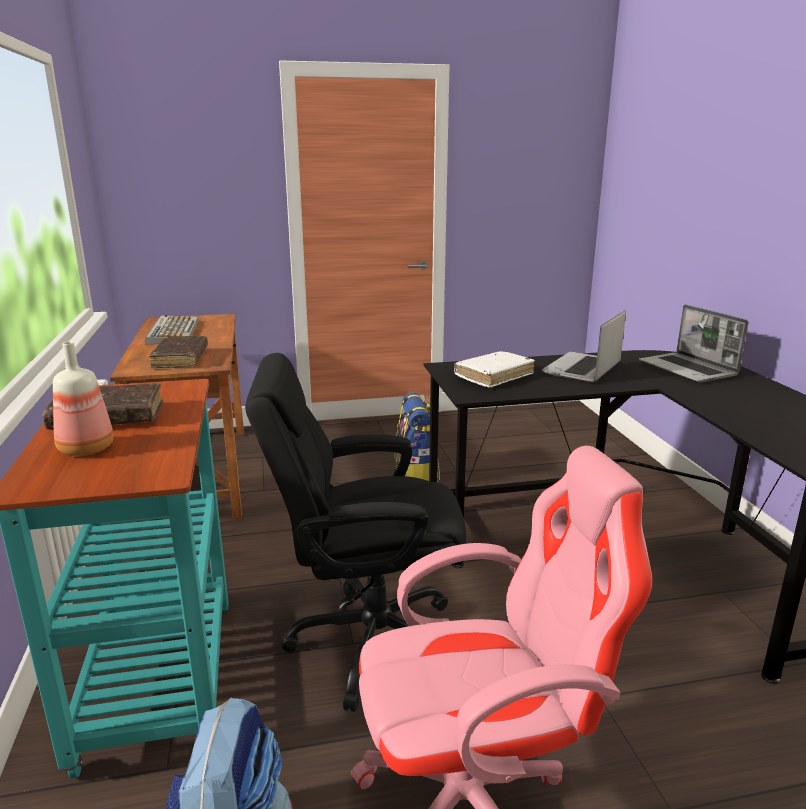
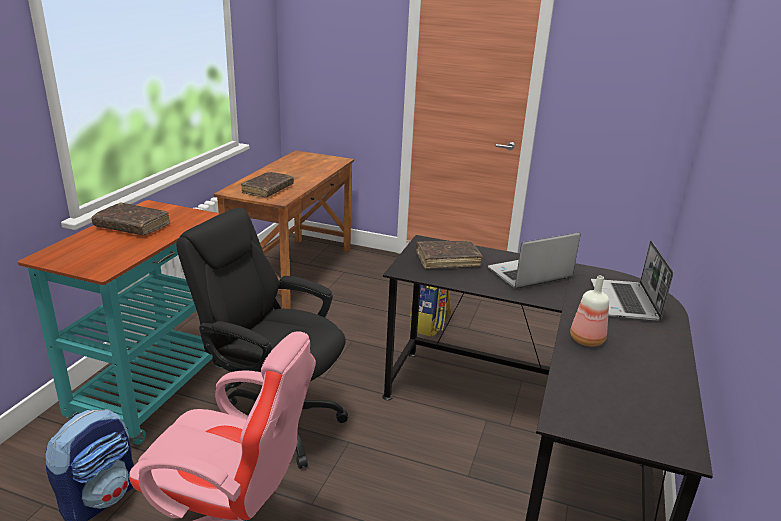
camera: 30 degrees right, 5 degrees up
(84, 449) = (95, 243): bottle -> bottle (585, 340)
(173, 331) = (294, 165): keyboard -> none
(494, 376) = (447, 260): white book -> brown book

